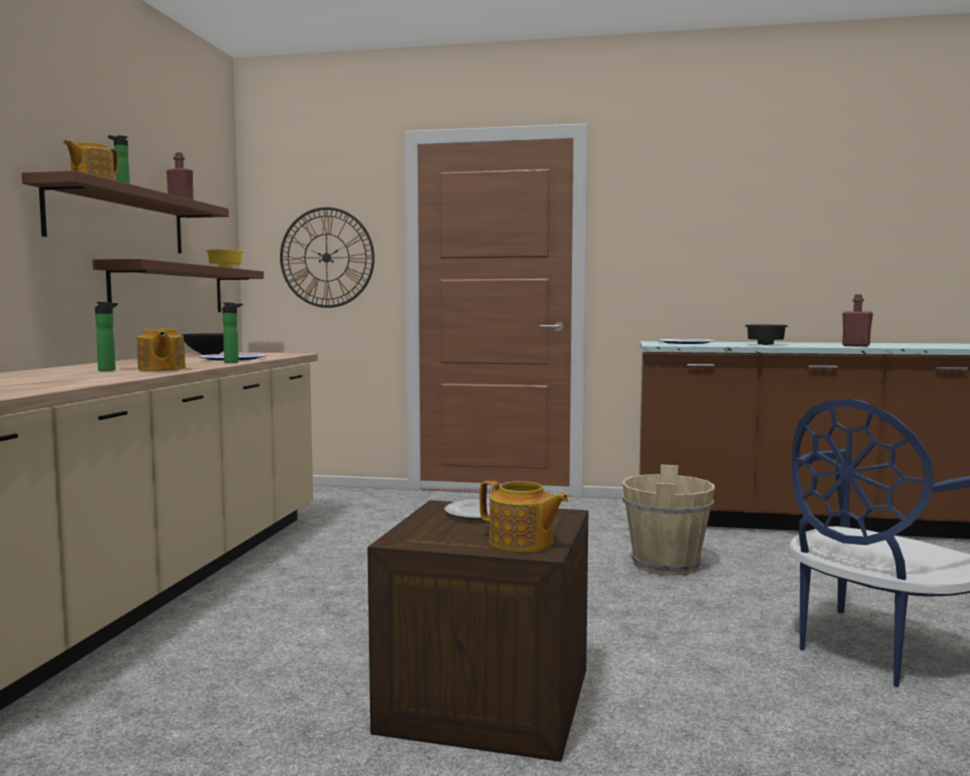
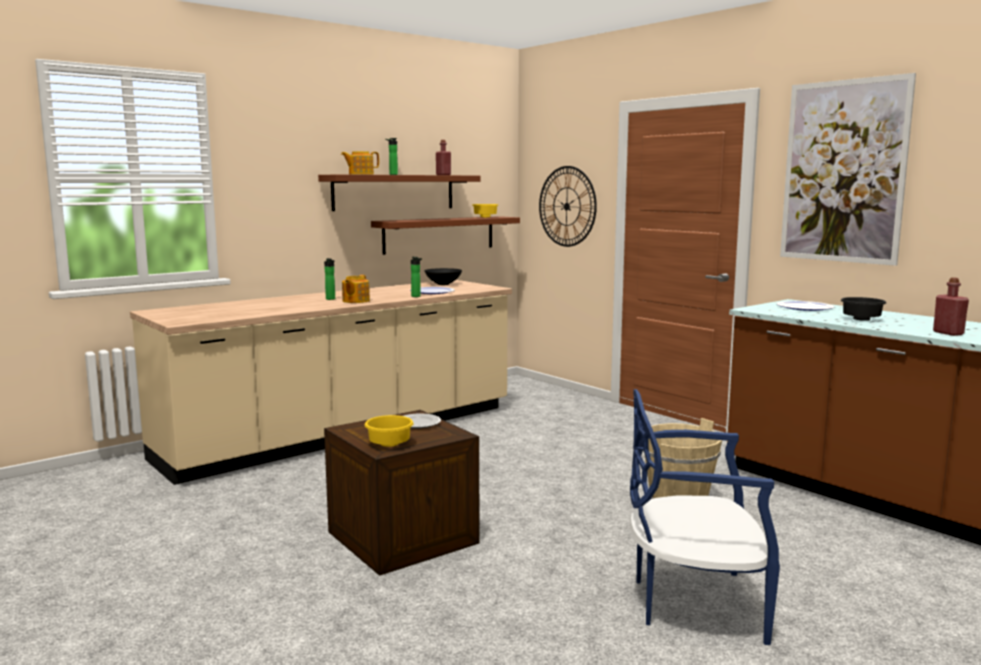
camera: 40 degrees right, 5 degrees up
(521, 543) = (388, 444): teapot -> yellow bowl
(687, 210) = (843, 172): none -> picture

